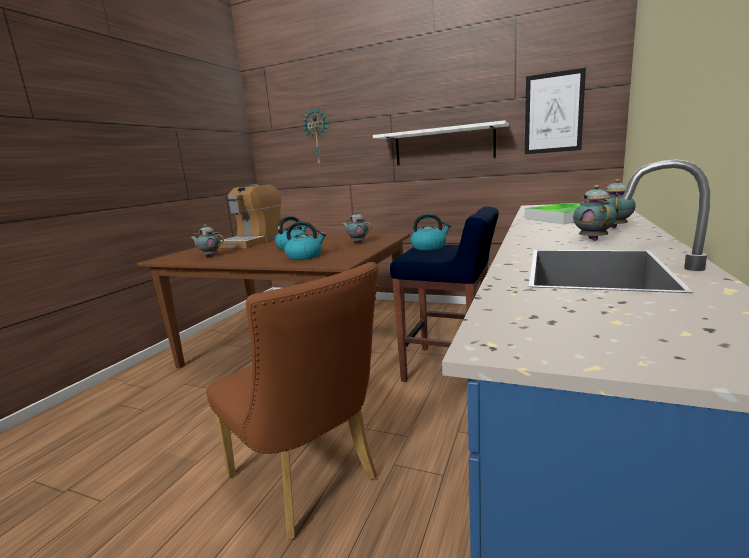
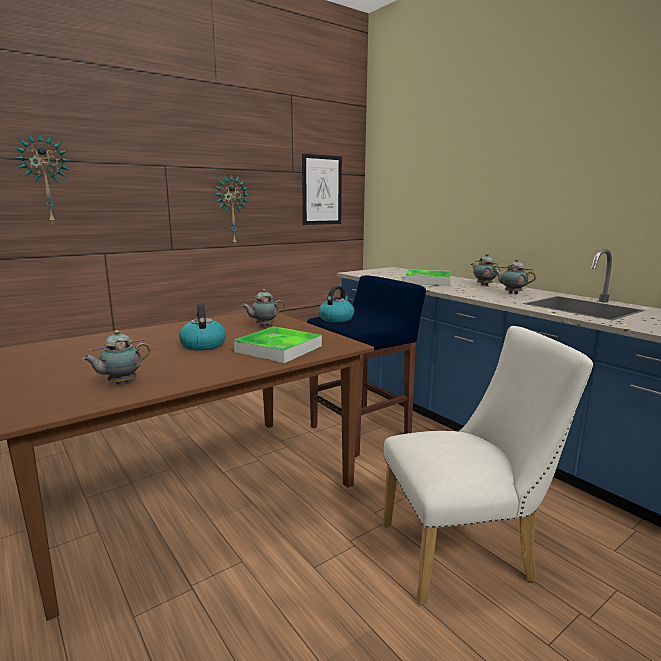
camera: 60 degrees left, 0 degrees up
(254, 241) = (87, 352): coffee machine -> none
(305, 256) = (278, 349): kettle -> tray
(309, 482) = (466, 552): brown chair -> white chair
(444, 146) = (231, 210): white shelf -> wall clock

